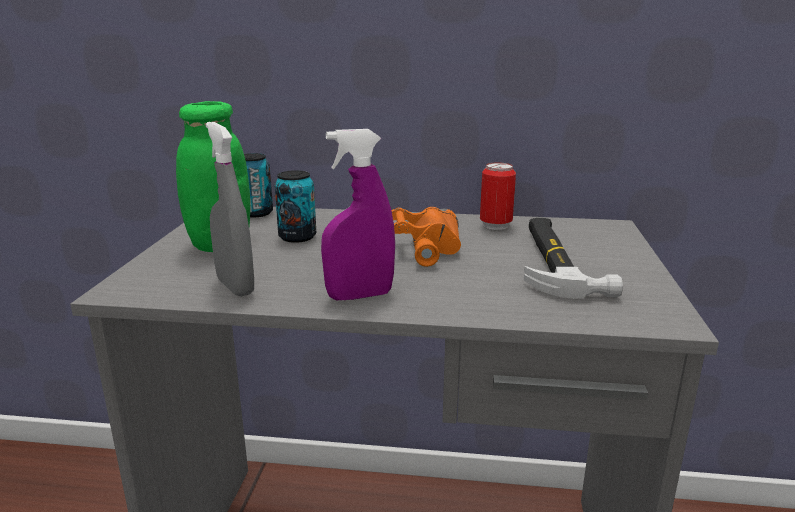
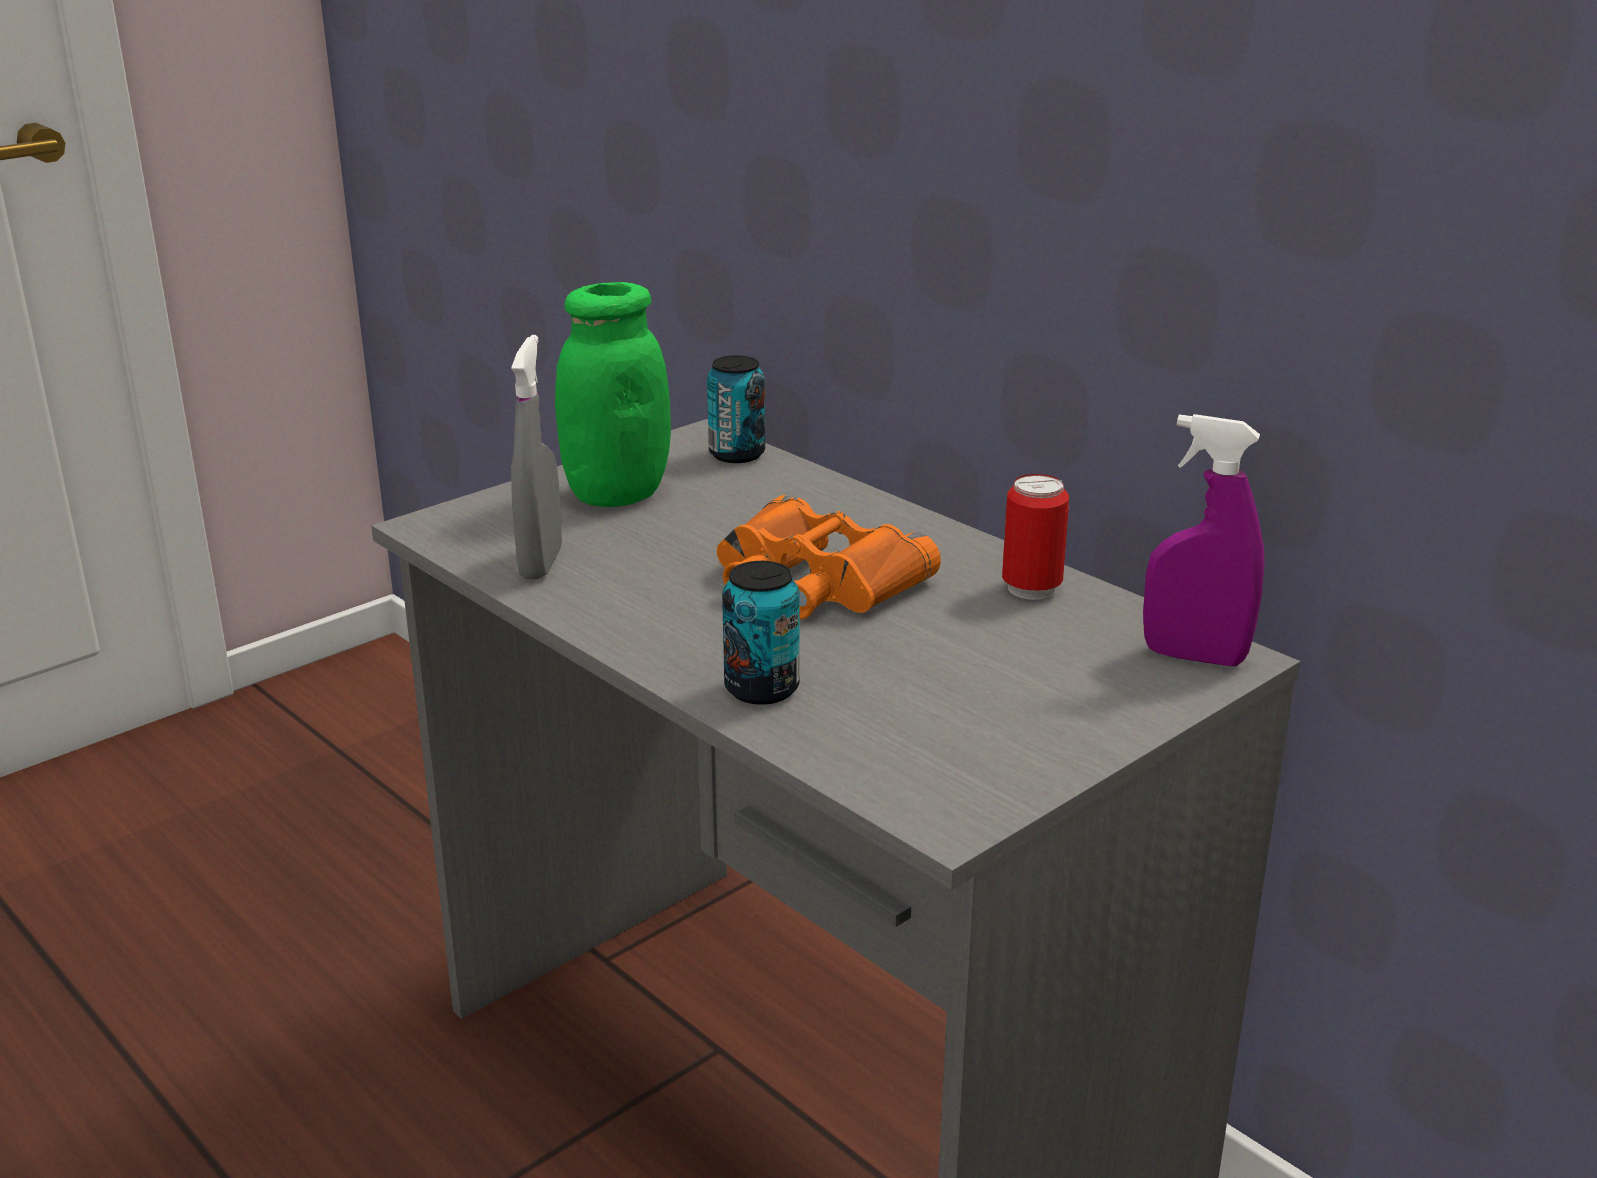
camera: 40 degrees right, 5 degrees up
(297, 237) = (722, 514): can -> can (762, 689)
(359, 295) = (646, 627): purple spray bottle -> purple spray bottle (1194, 656)
(556, 261) = (990, 679): hammer -> none

